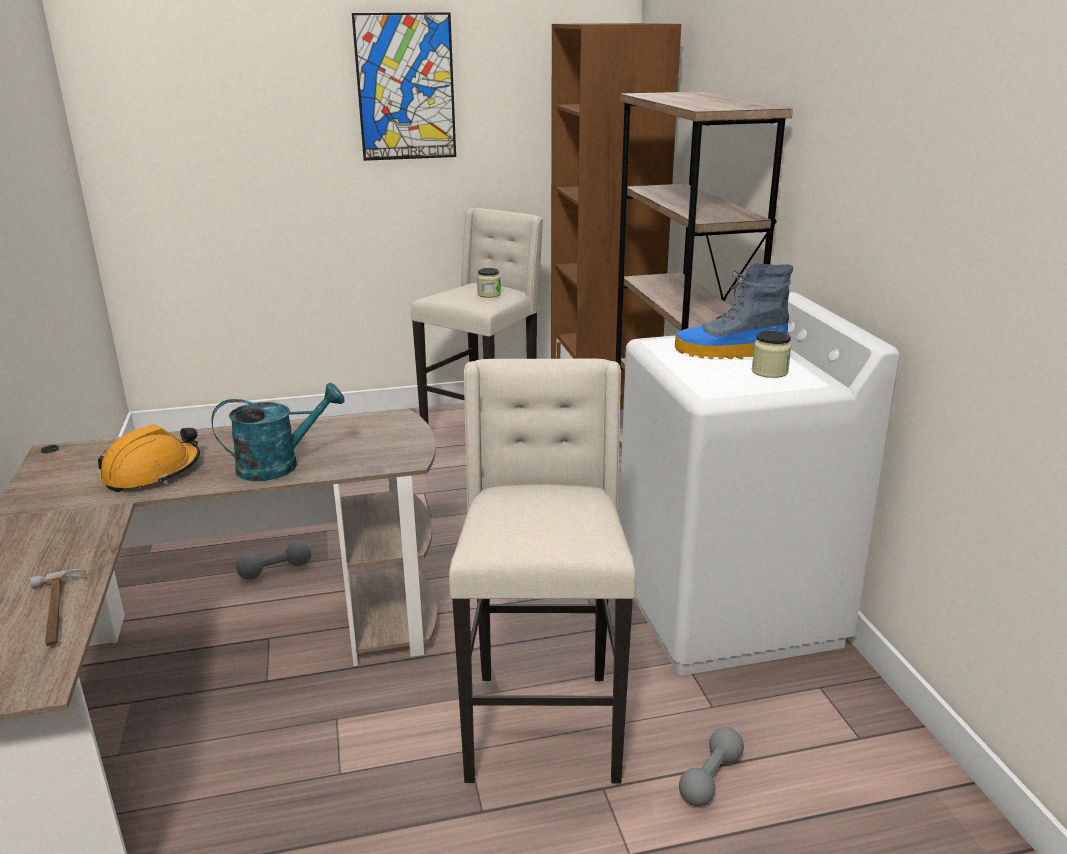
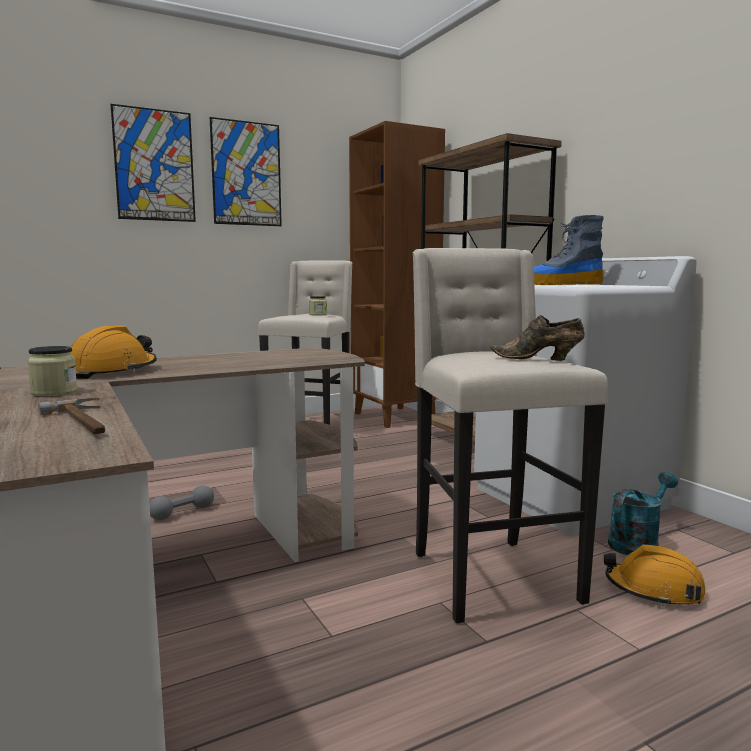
camera: 15 degrees left, 15 degrees down
(279, 465) = (233, 365): turquoise watering can -> turquoise watering can (637, 543)
(281, 89) = (154, 165): none -> picture
(575, 529) = (539, 359): none -> brown shoe
(710, 778) = (654, 590): grey dumbbell -> orange hard hat
(769, 371) = (603, 285): jar -> jar (54, 392)

